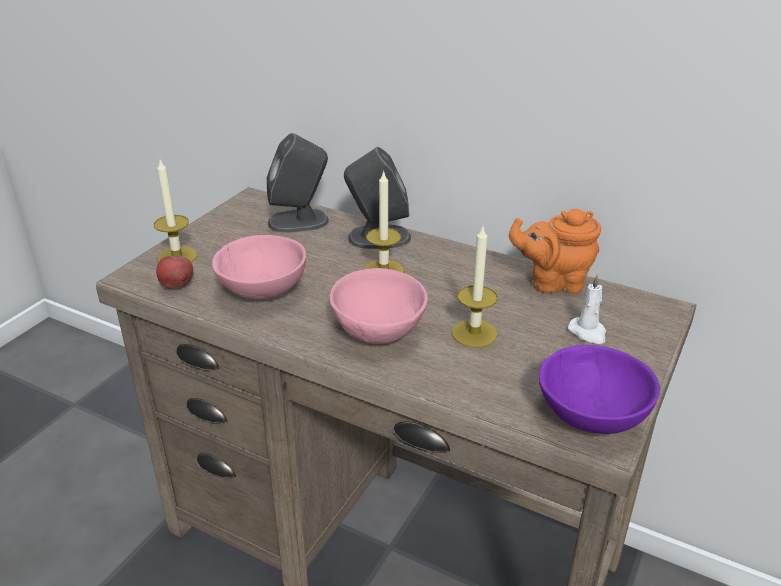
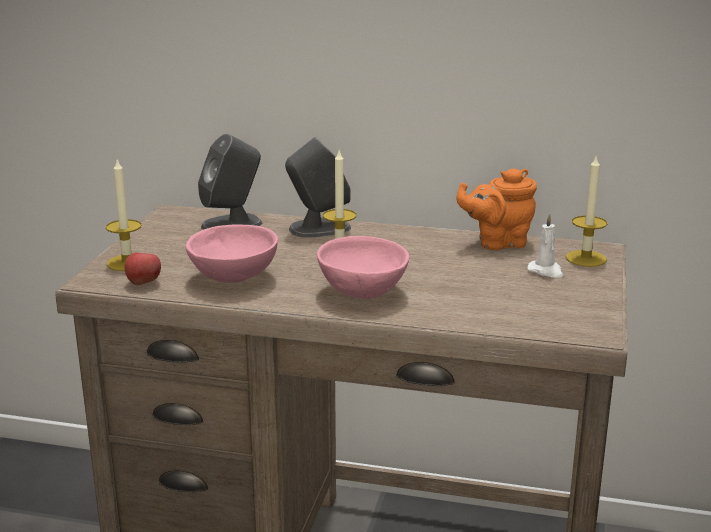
camera: 15 degrees left, 10 degrees down
(474, 333) = (449, 283): candle -> candle (586, 258)
(591, 419) = (578, 324): purple bowl -> none

